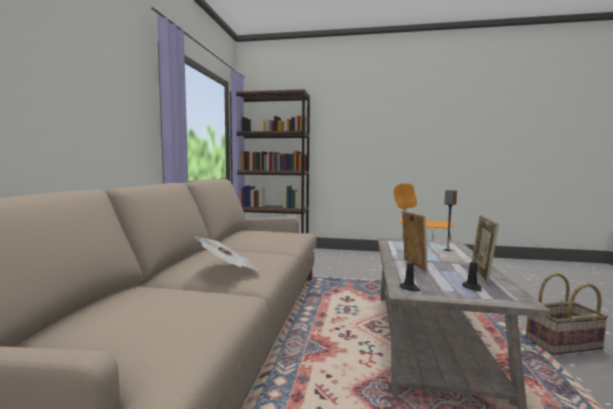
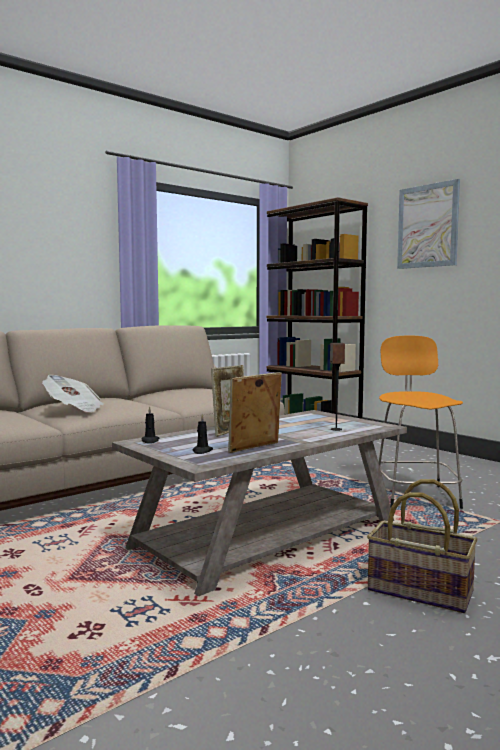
camera: 40 degrees right, 0 degrees up
(355, 115) = (427, 226): none -> picture

